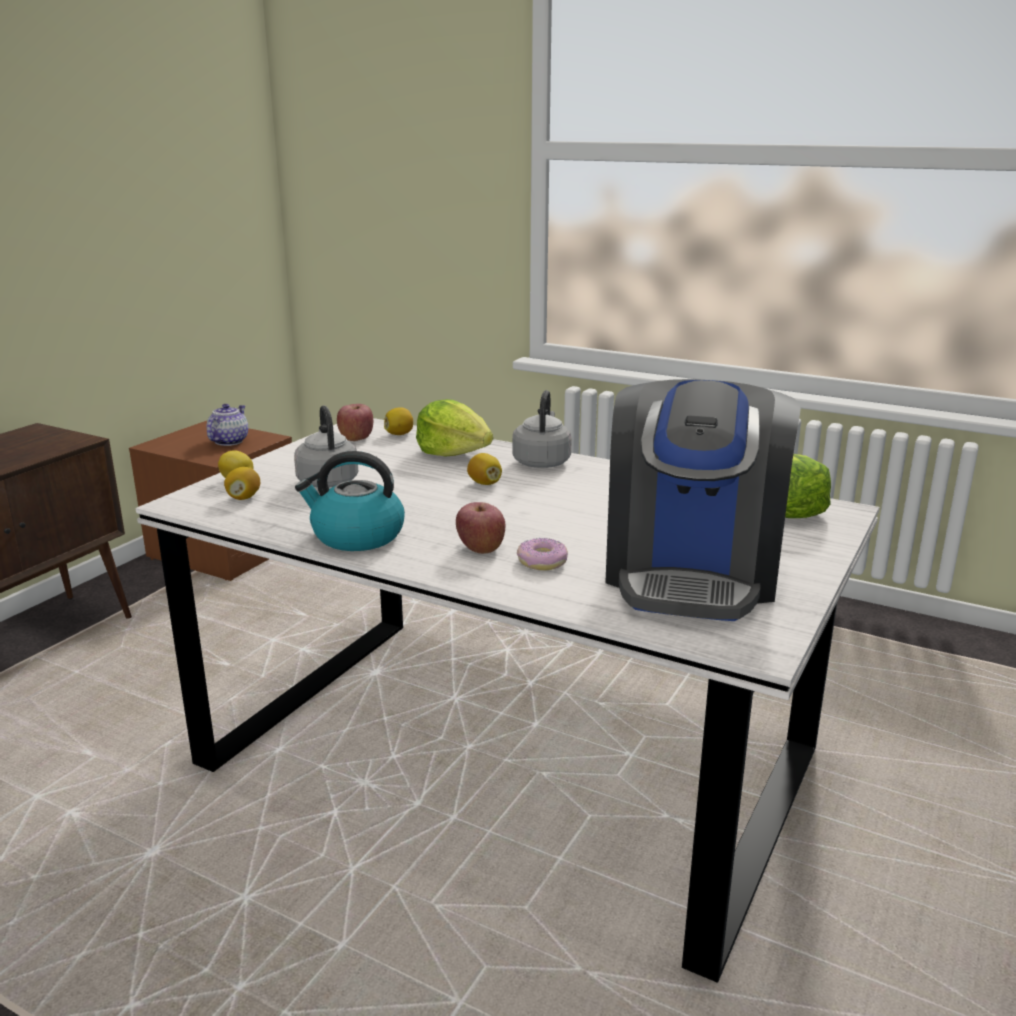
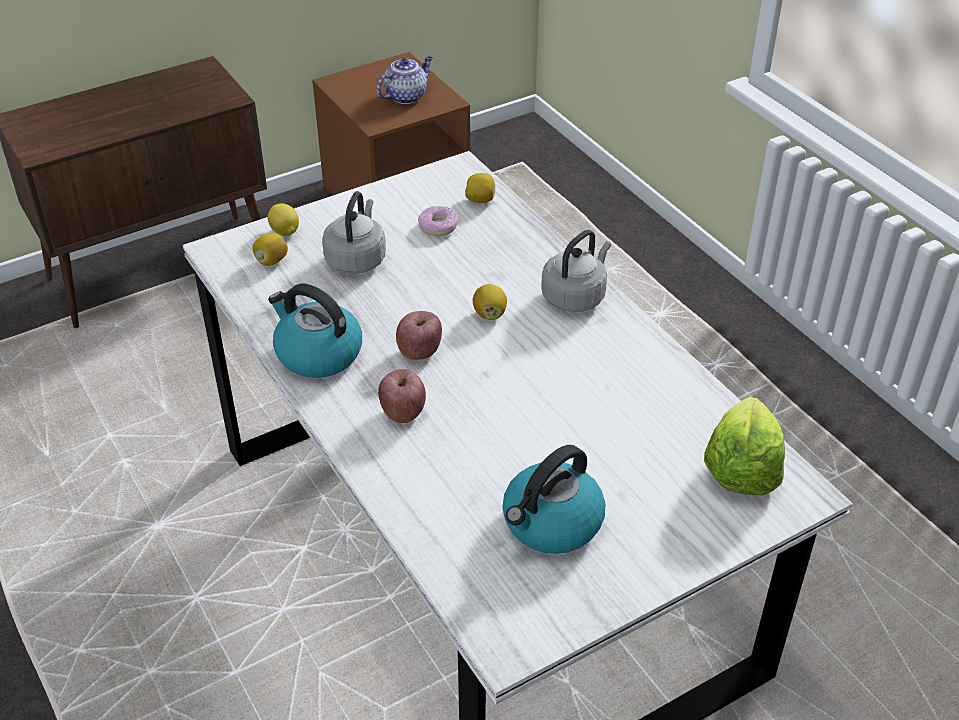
camera: 30 degrees right, 20 degrees up
(356, 438) = (435, 194): apple -> apple (419, 351)
(454, 453) = (505, 251): lettuce -> none
(542, 562) = (436, 453): donut -> donut (438, 226)
(692, 573) = (551, 524): coffee machine -> kettle

